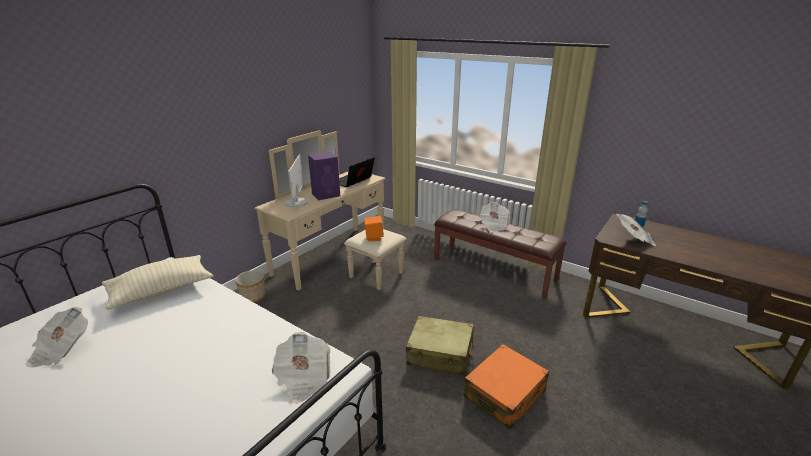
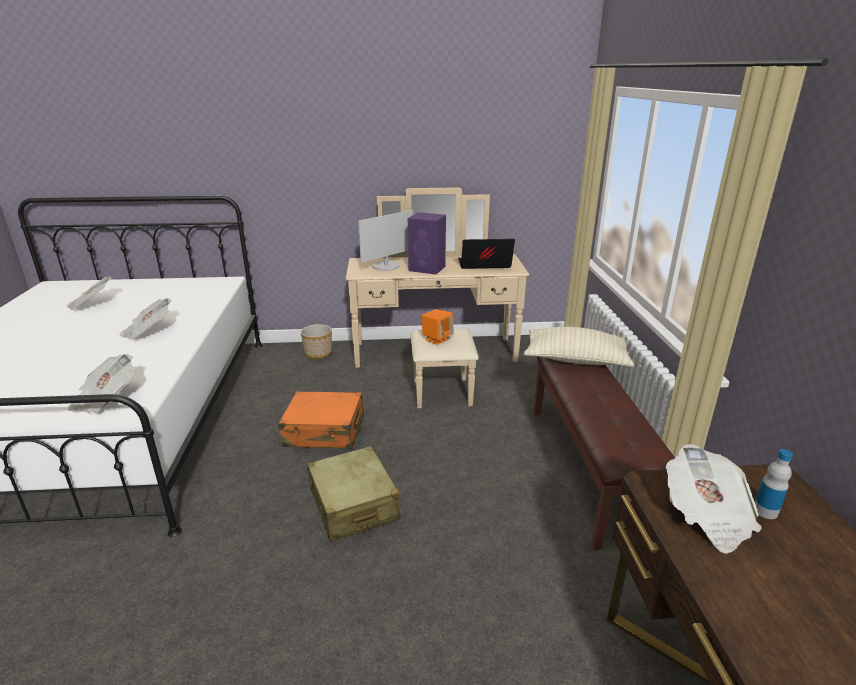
camera: 50 degrees right, 0 degrees up
(161, 291) = (189, 296): beige pillow -> beige pillow (576, 360)
(494, 225) = (599, 393): newspaper -> newspaper (148, 331)
(505, 394) = (331, 595): orange suitcase -> orange suitcase (325, 431)

